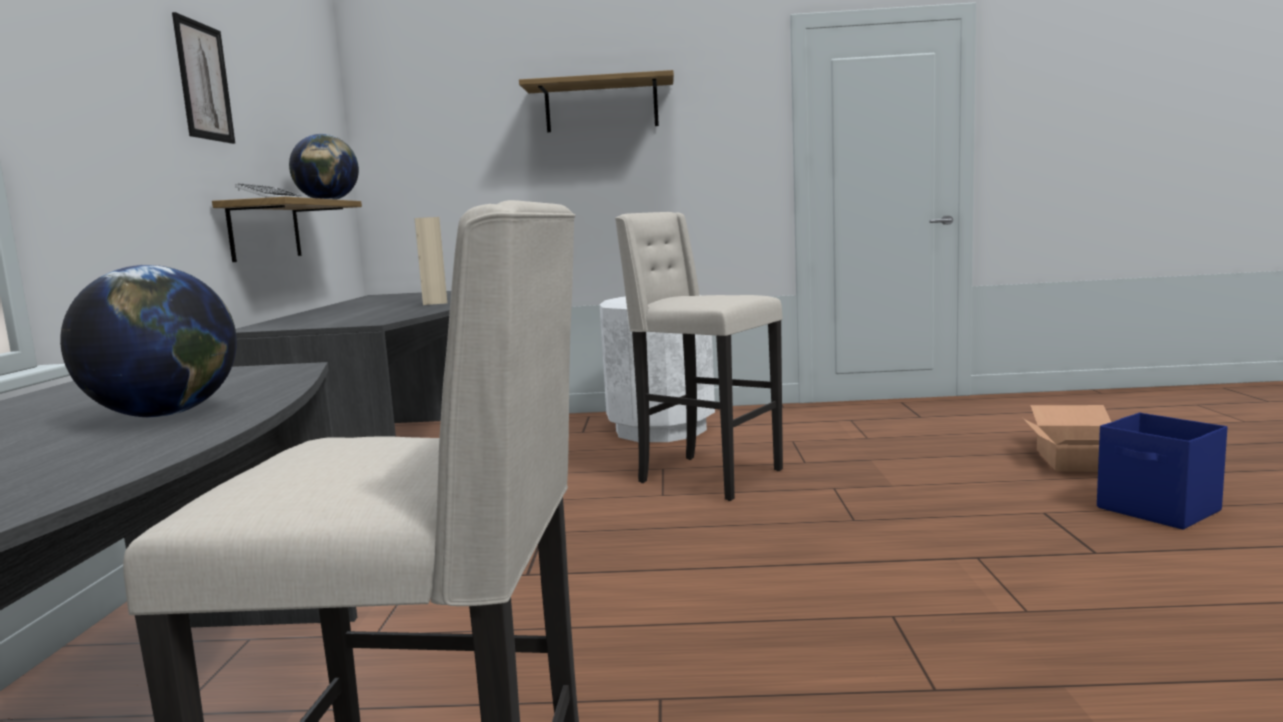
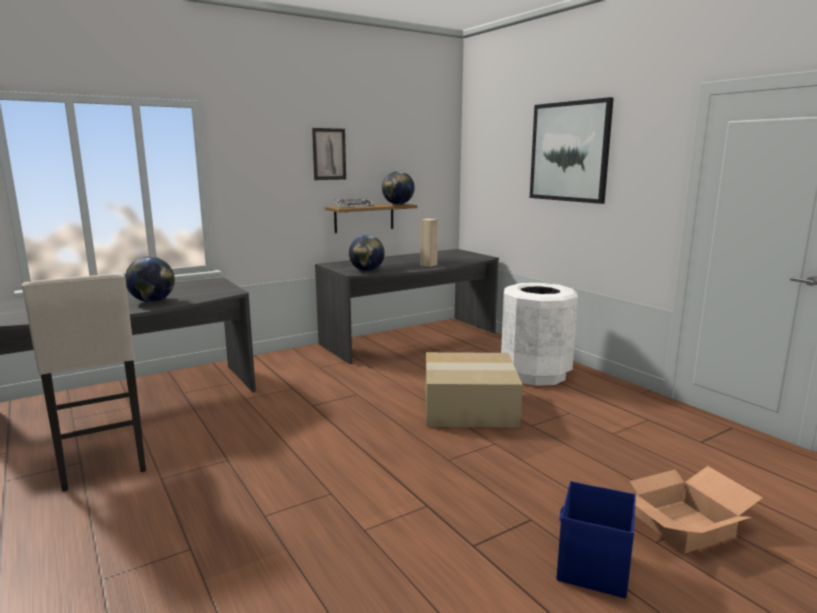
camera: 55 degrees right, 5 degrees up
(378, 318) = (367, 270): none -> globe
(601, 106) = (569, 152): shelf -> picture
(706, 477) = (470, 406): beige stool -> cardboard box

